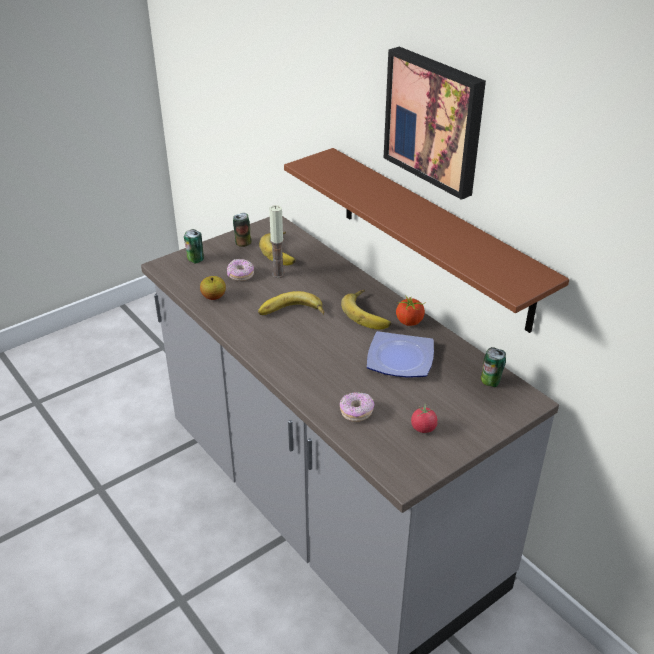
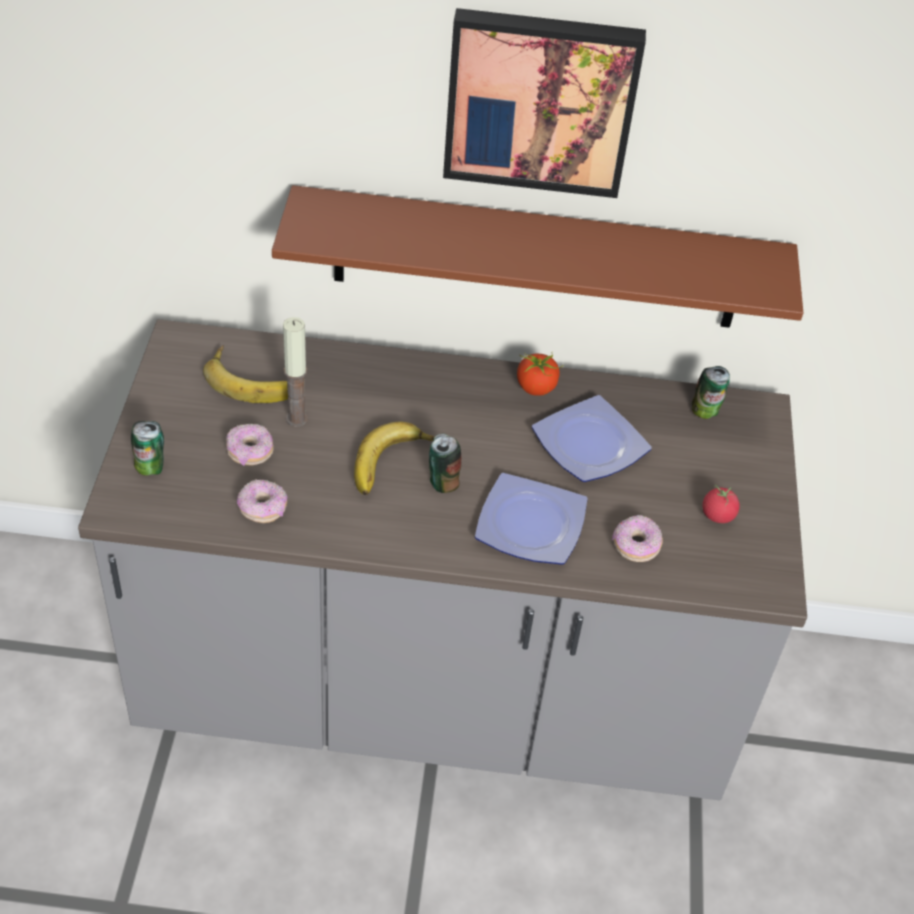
camera: 50 degrees left, 10 degrees up
(213, 297) = (262, 509): apple -> donut
(243, 243) = (179, 398): can -> can (442, 482)
(317, 373) = (532, 527): none -> plate
(369, 313) = (479, 405): banana -> none

